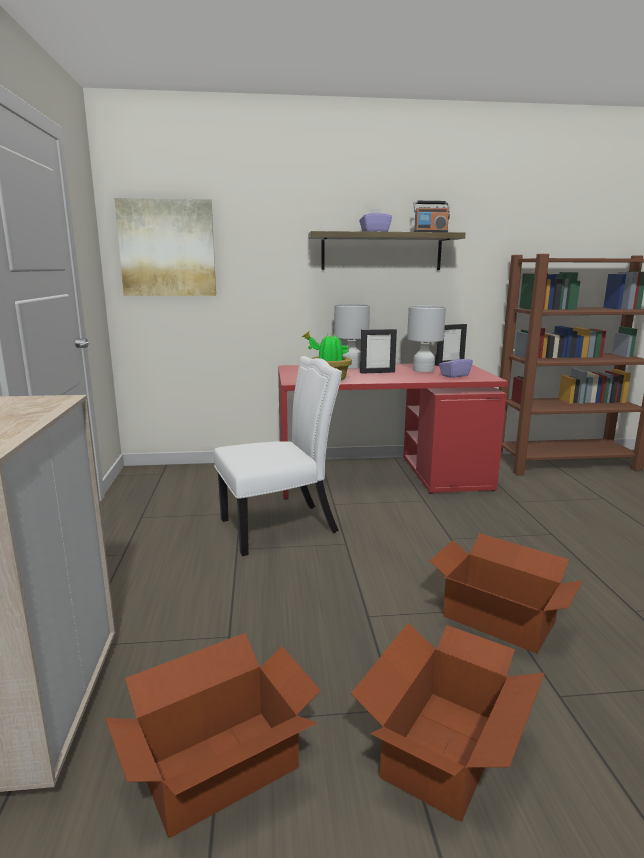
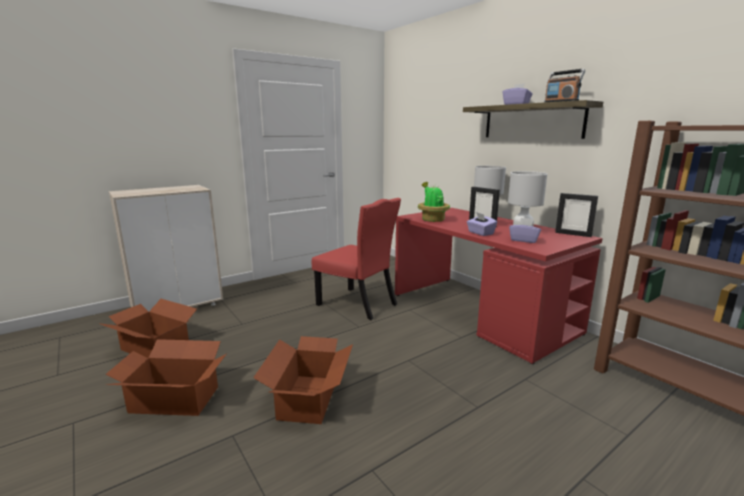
camera: 60 degrees right, 0 degrees up
(167, 248) = (408, 122): picture -> none
(277, 528) = (356, 303): white chair -> red chair
(412, 379) = (480, 233): none -> purple tissue box

